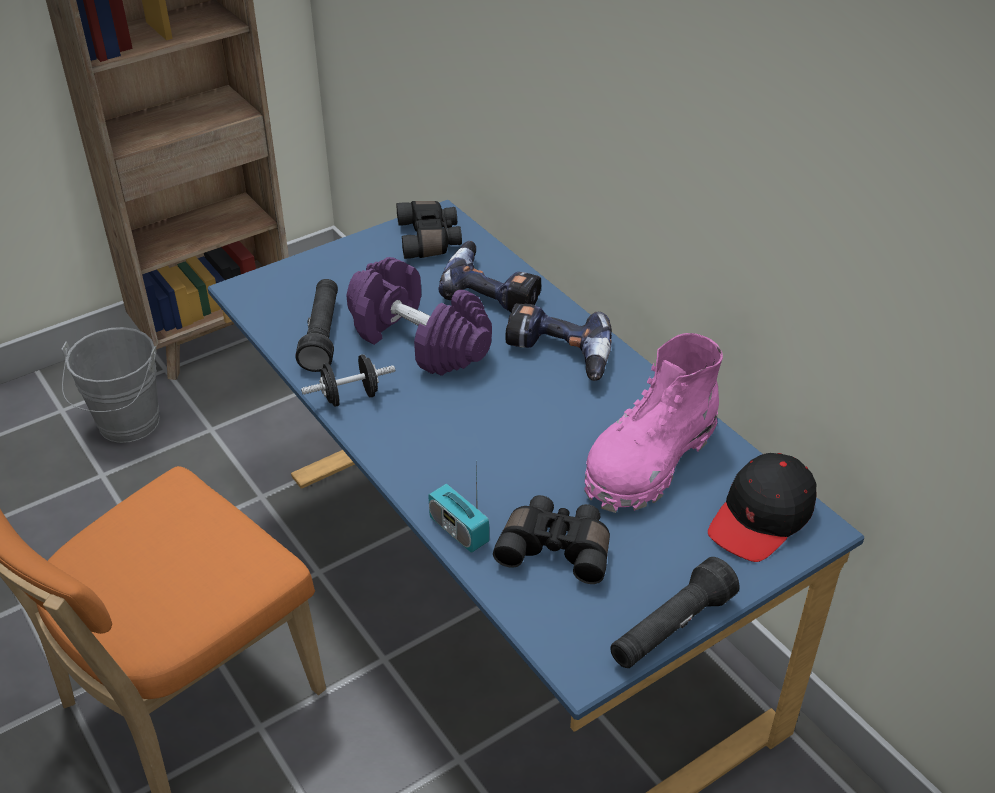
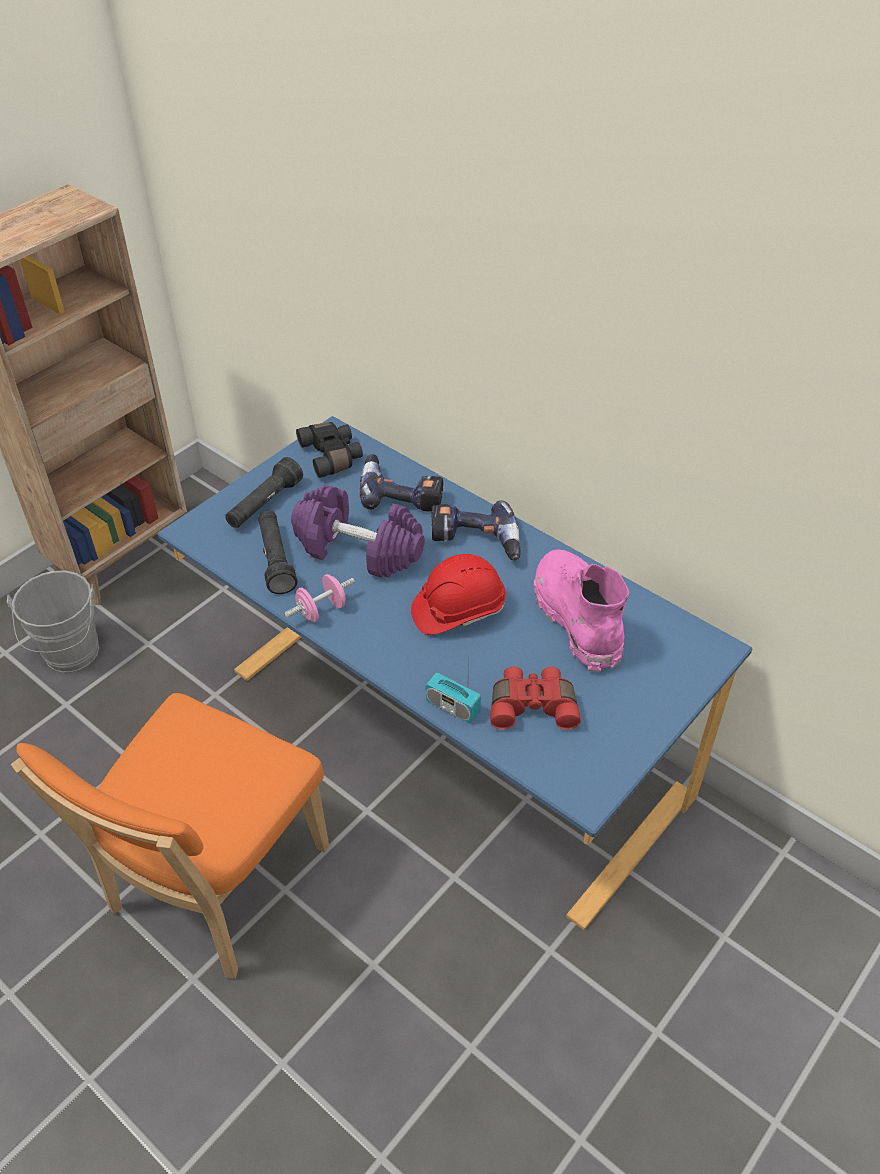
camera: 15 degrees left, 5 degrees up
(350, 397) = (321, 610): black dumbbell -> pink dumbbell
(508, 425) = (458, 610): none -> red hard hat
(556, 548) = (533, 705): black binoculars -> red binoculars
(649, 461) = (577, 619): pink boot -> pink boot turned 135 degrees clockwise
(670, 629) = (639, 751): black flashlight -> black flashlight (264, 504)
(761, 518) = (675, 648): black cap -> none

